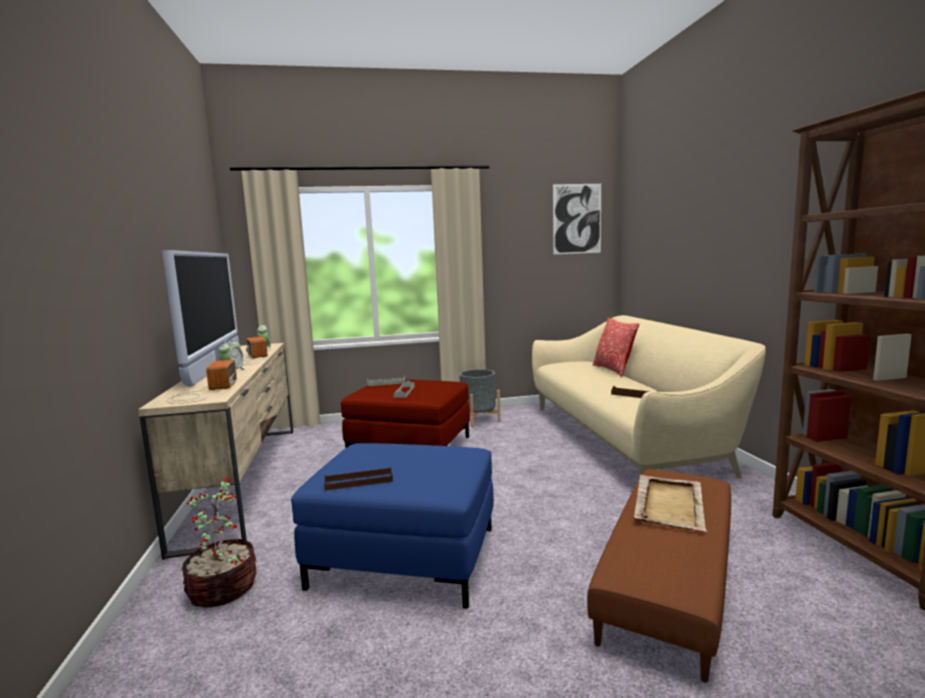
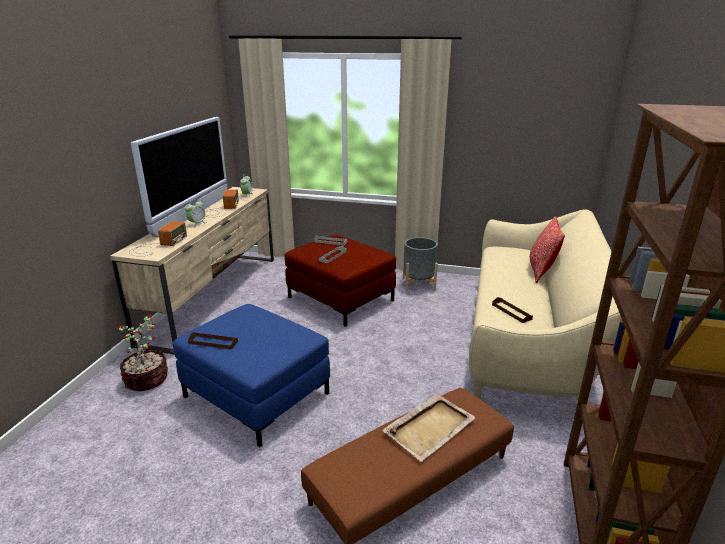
camera: 25 degrees right, 15 degrees up
(577, 219) = (561, 96): picture -> none

